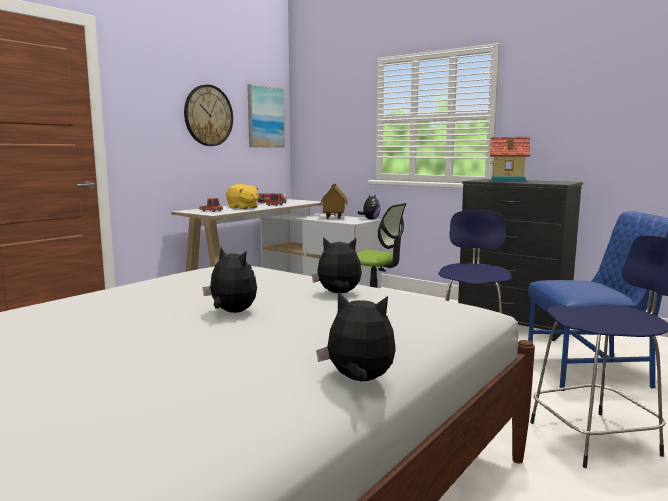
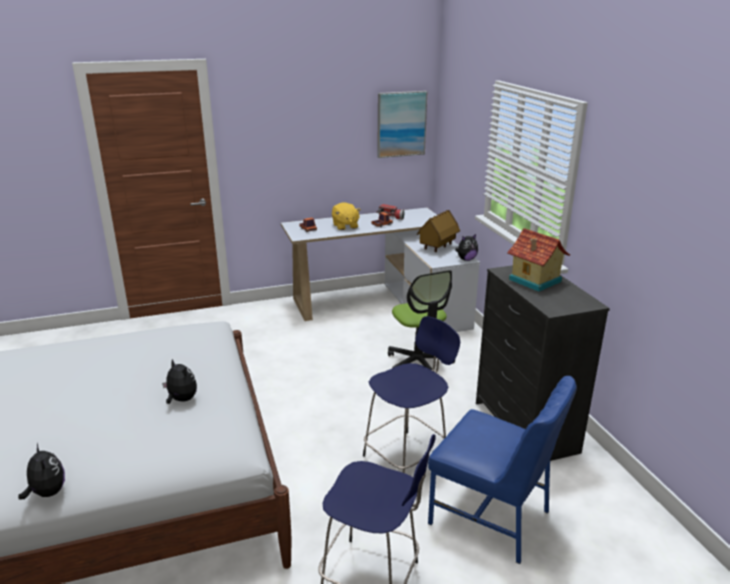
camera: 35 degrees right, 15 degrees up
(208, 115) = (327, 131): wall clock -> none
(231, 312) = (93, 400): plush toy -> none

